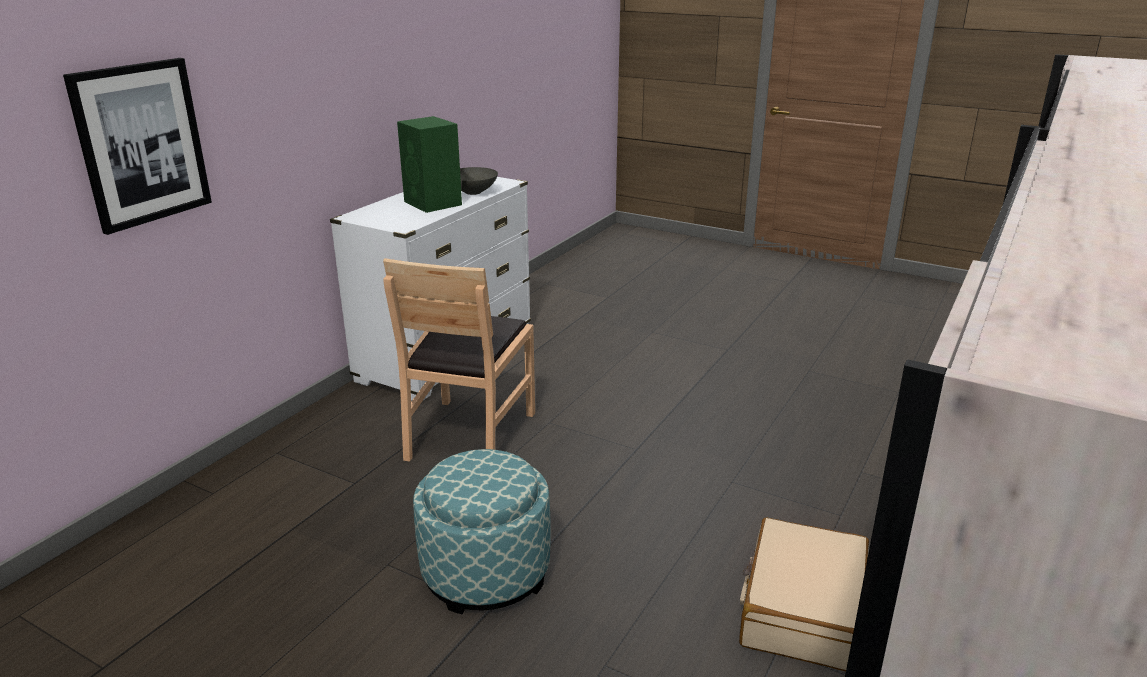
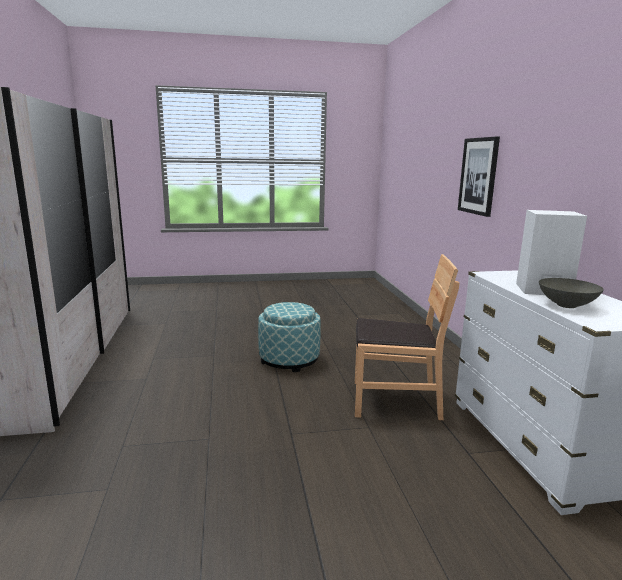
camera: 140 degrees right, 10 degrees down
(433, 203) = (541, 290): green speaker -> white speaker
(469, 435) = (395, 400): brown chair -> brown chair turned 120 degrees clockwise
(802, 609) = (138, 393): beige suitcase -> none

